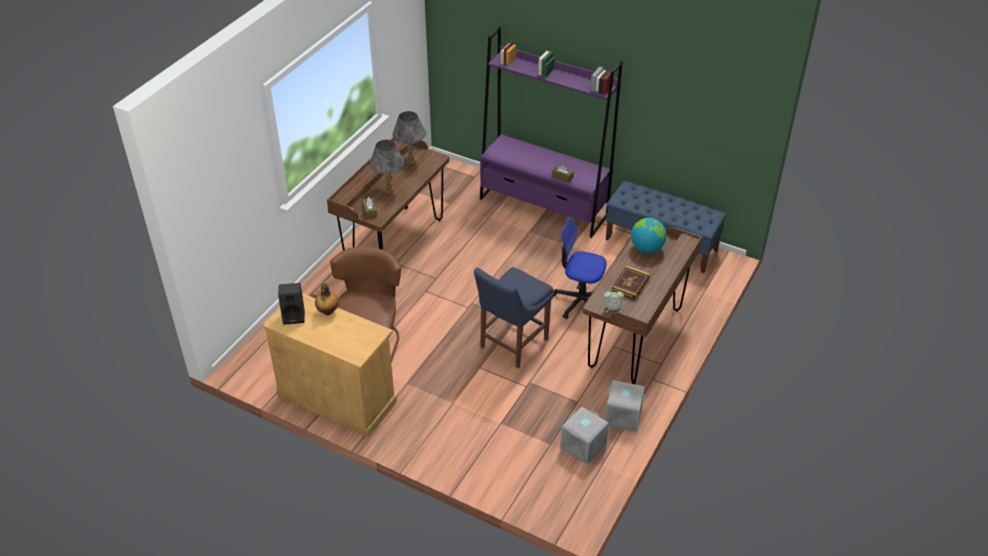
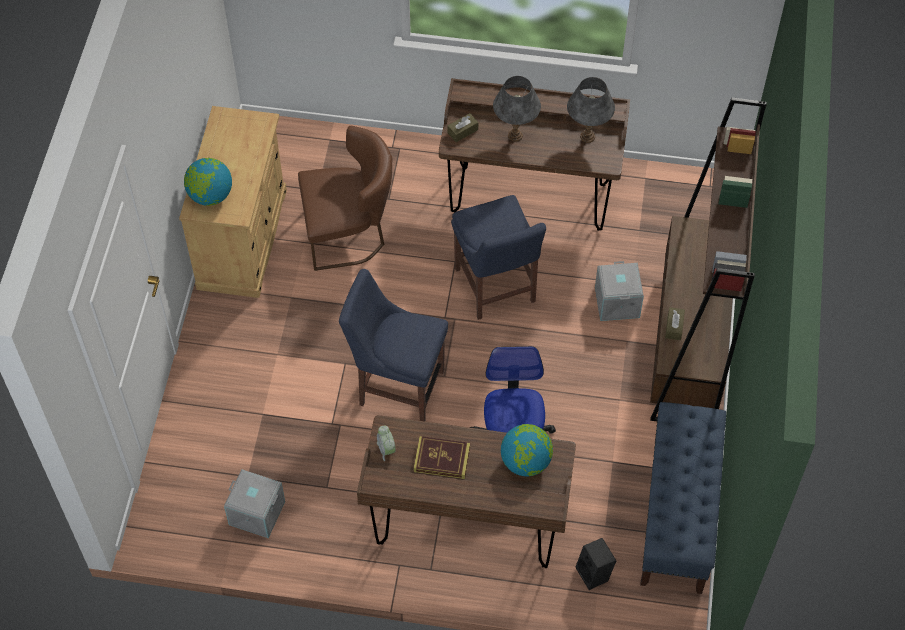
camera: 70 degrees right, 15 degrees up
(294, 316) = (237, 128): black speaker -> black speaker (595, 574)
(327, 311) = (255, 155): bottle -> none
(350, 344) = (210, 195): none -> globe
(458, 277) = (496, 289): none -> blue chair
(544, 207) = (688, 342): purple bookcase -> brown bookcase
(622, 417) = (319, 545): grey storage box -> grey storage box (616, 302)

